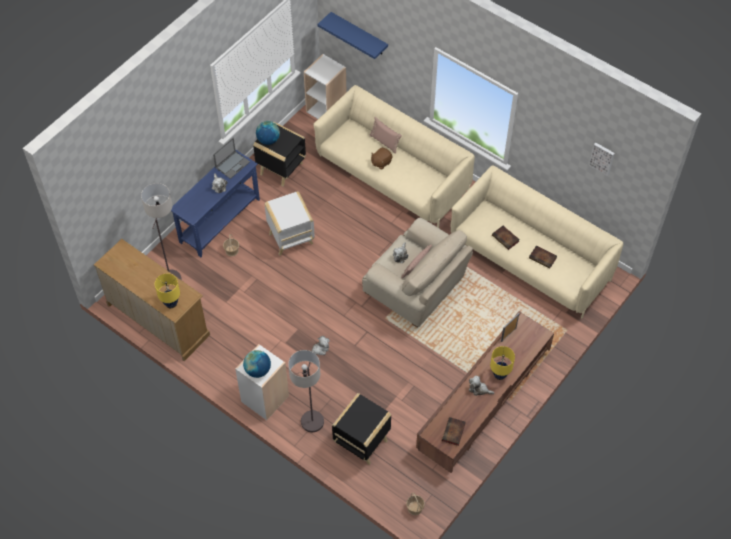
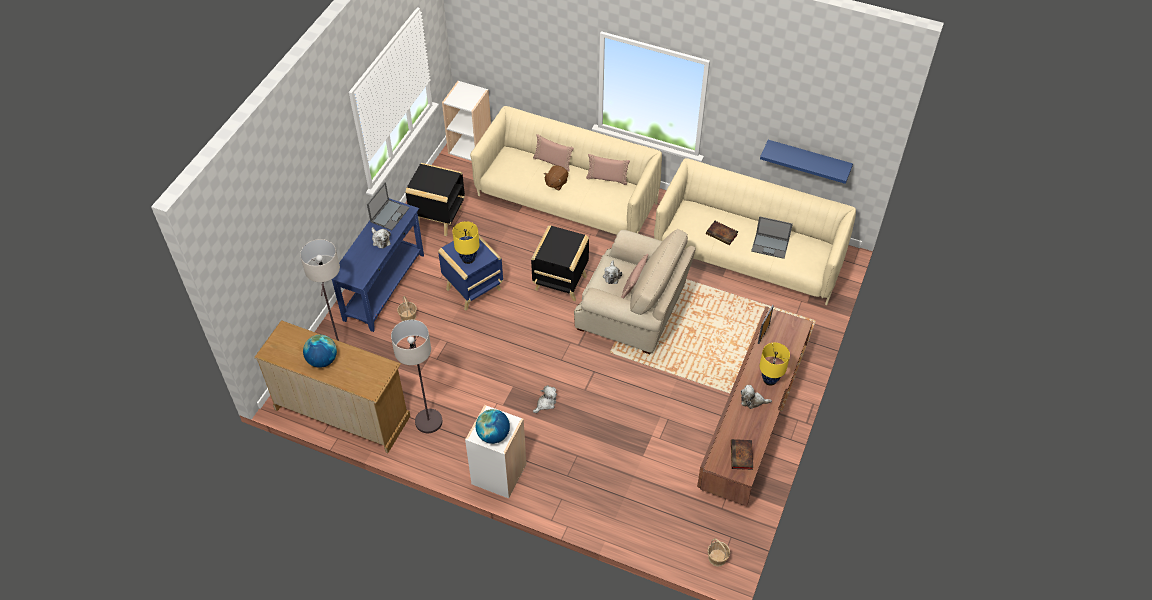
camera: 15 degrees left, 5 degrees down
(171, 303) = (364, 380): yellow table lamp -> yellow table lamp (468, 258)
(268, 140) = (421, 183): globe -> globe (322, 360)
(290, 239) = (473, 290): white side table -> blue side table
(310, 428) = (564, 495): grey floor lamp -> grey floor lamp (428, 429)
(359, 34) = (502, 43): blue shelf -> blue shelf (808, 159)
(361, 442) = (628, 496): black side table -> black side table (559, 283)
(426, 167) = (607, 178): none -> beige pillow
(543, 258) = (770, 246): book -> laptop
(602, 158) = (821, 112): picture -> none

